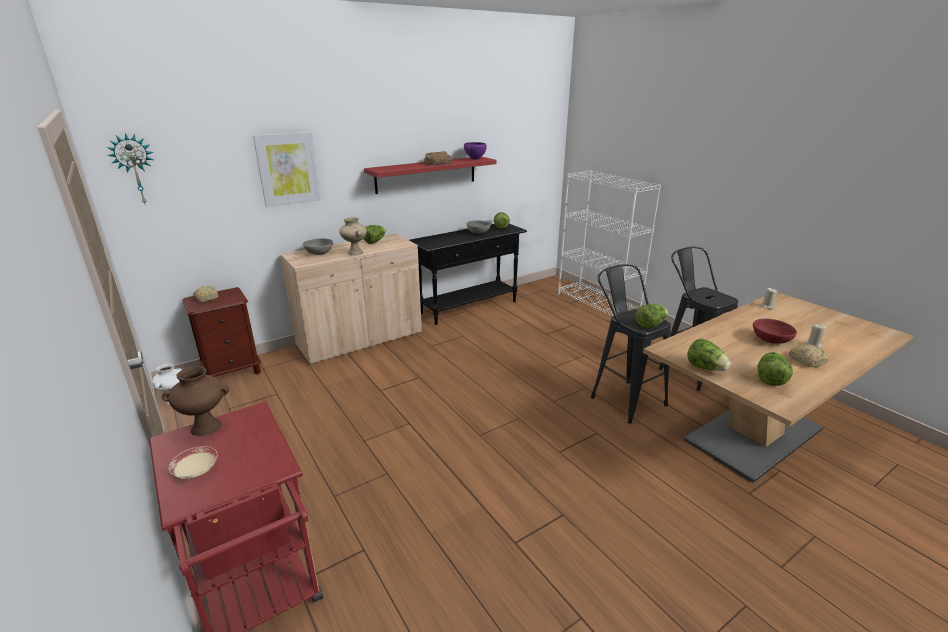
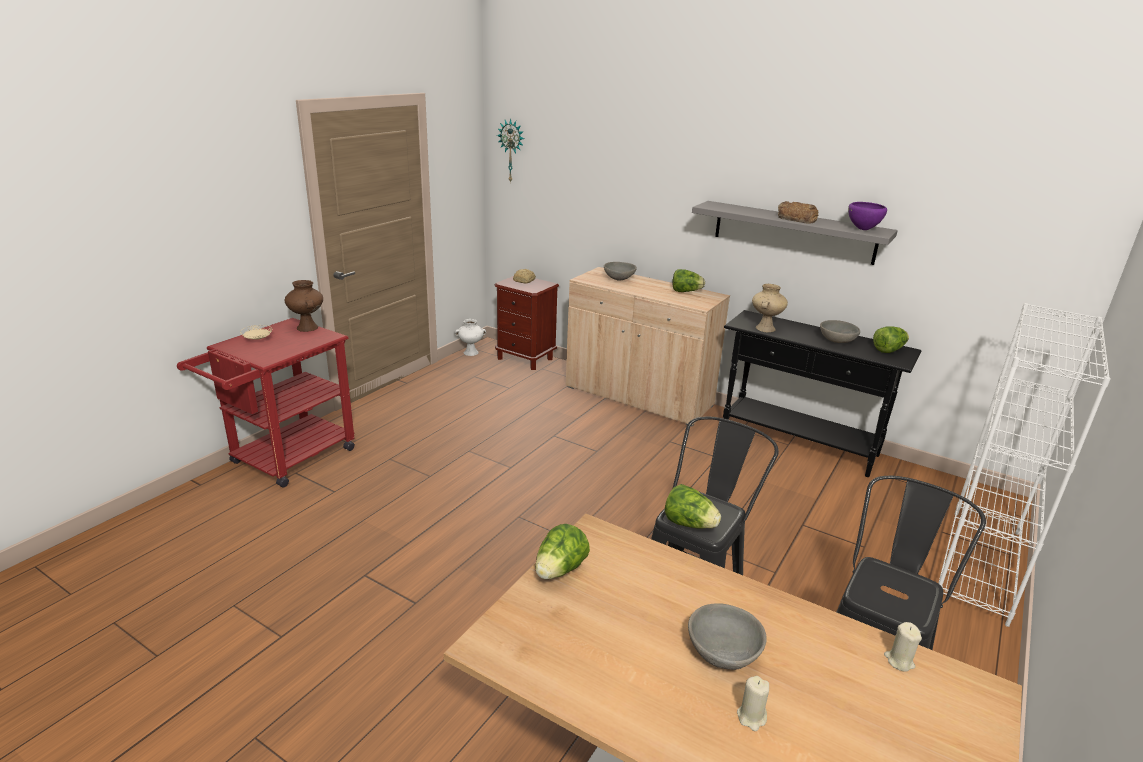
camera: 65 degrees right, 0 degrees up
(288, 169) = (626, 180): picture -> none
(355, 252) = (640, 291): beige vase -> beige vase (765, 328)
(426, 174) = (793, 232): red shelf -> grey shelf
(769, 379) = (564, 639): lettuce -> none
(771, 340) = (723, 653): red bowl -> grey bowl
(806, 360) = (668, 696): bread -> none

